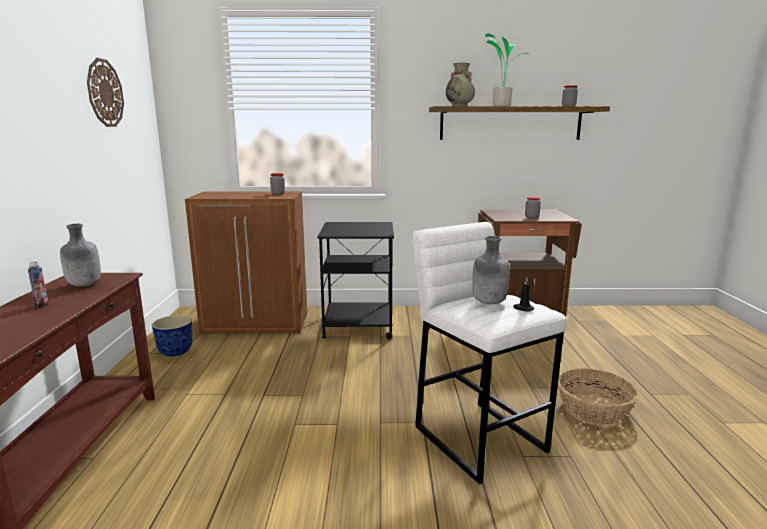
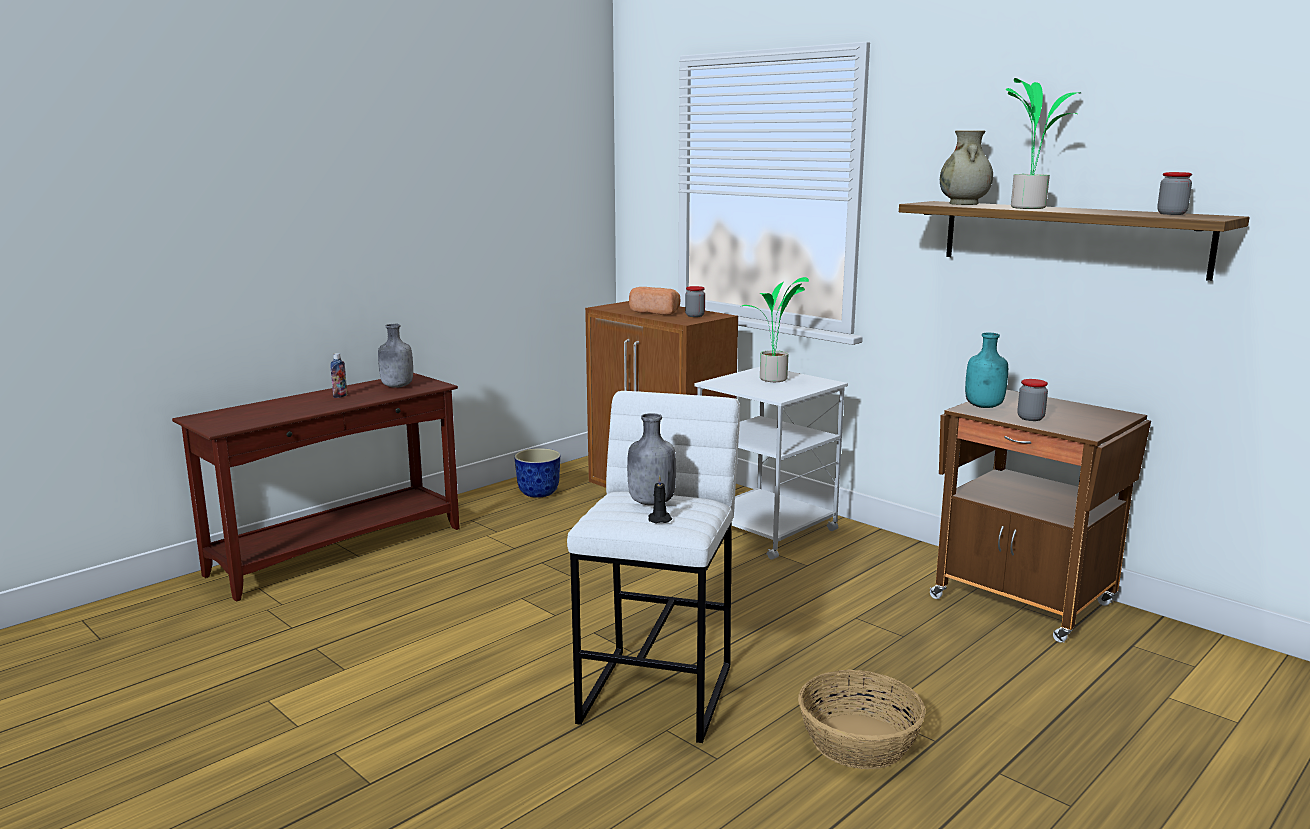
camera: 45 degrees right, 0 degrees up
(105, 93) = (514, 177): wall clock -> none
(246, 195) = (656, 312): none -> bread
(355, 227) = (774, 380): none -> potted plant
(359, 325) = (767, 531): black cart -> white cart
(502, 216) = (984, 406): none -> turquoise bottle

